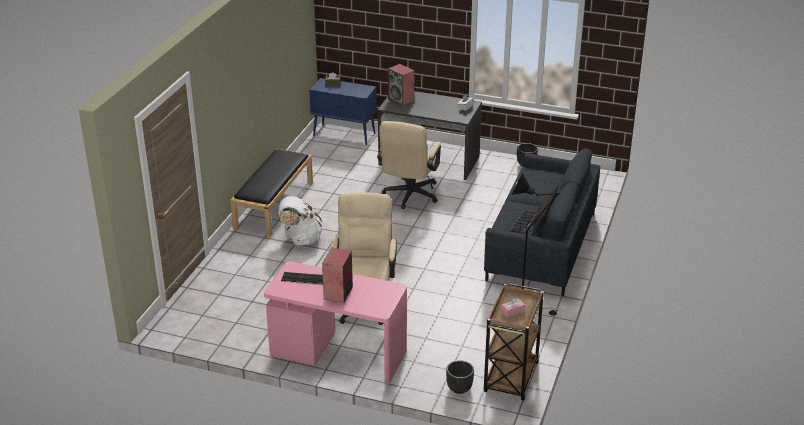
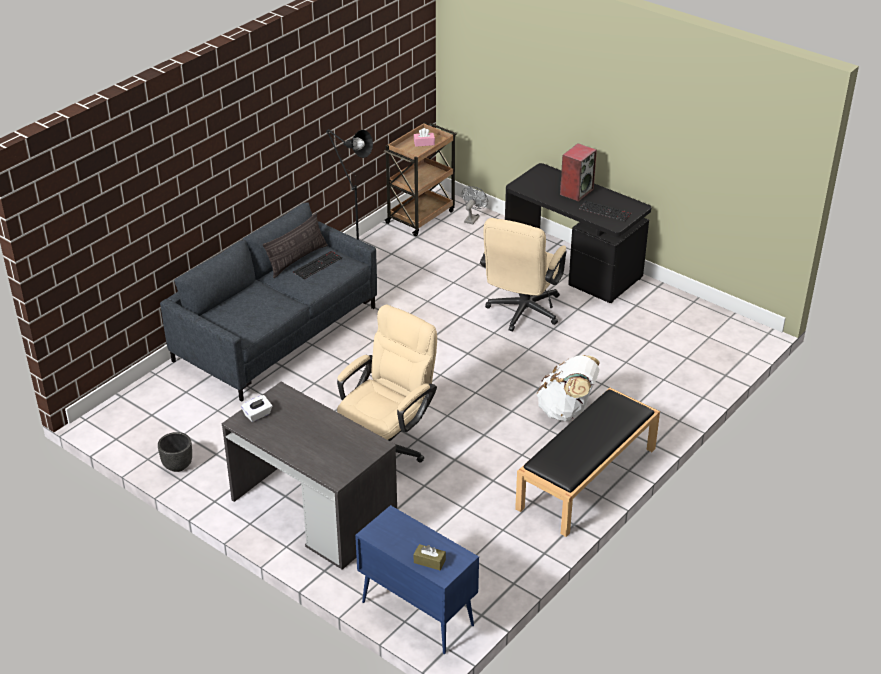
camera: 160 degrees left, 5 degrees up
(337, 354) = (573, 268): pink desk -> black desk
(401, 100) = (344, 457): speaker -> none
(459, 388) = (472, 218): black planter -> grey fan

